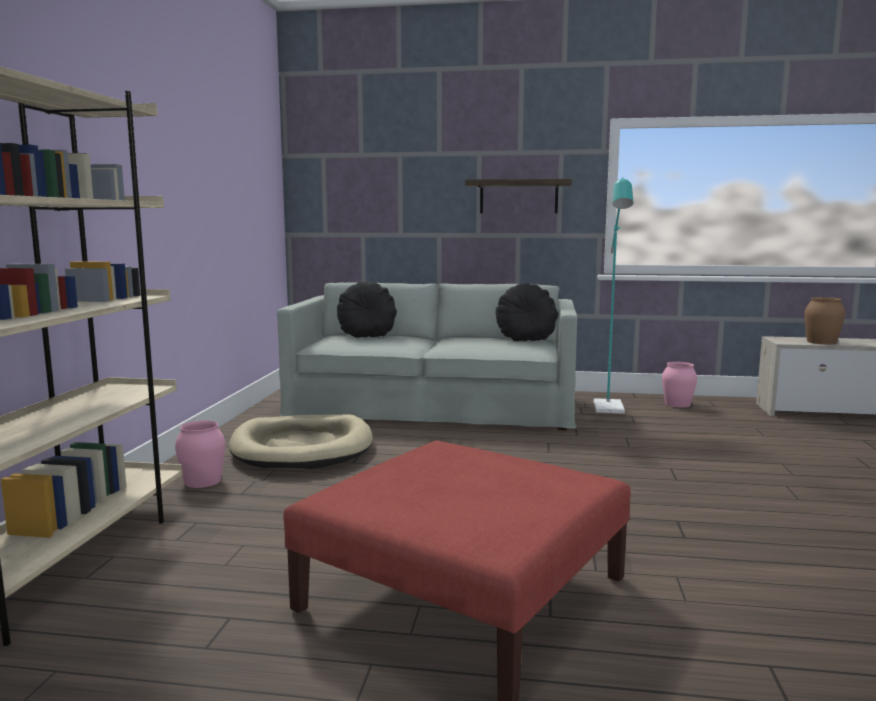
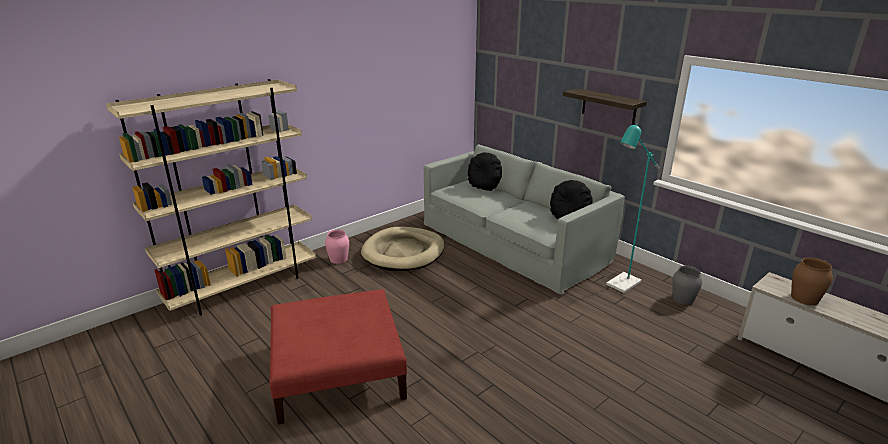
camera: 40 degrees right, 15 degrees up
(678, 404) = (683, 299): pink vase -> grey vase

